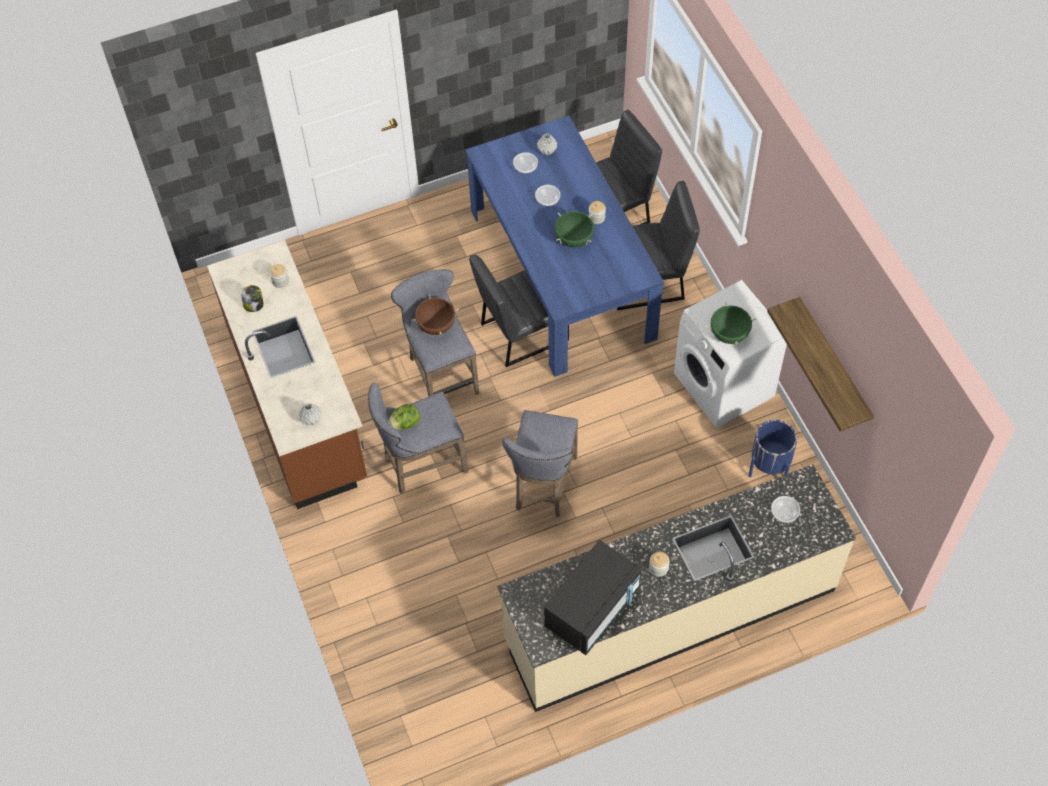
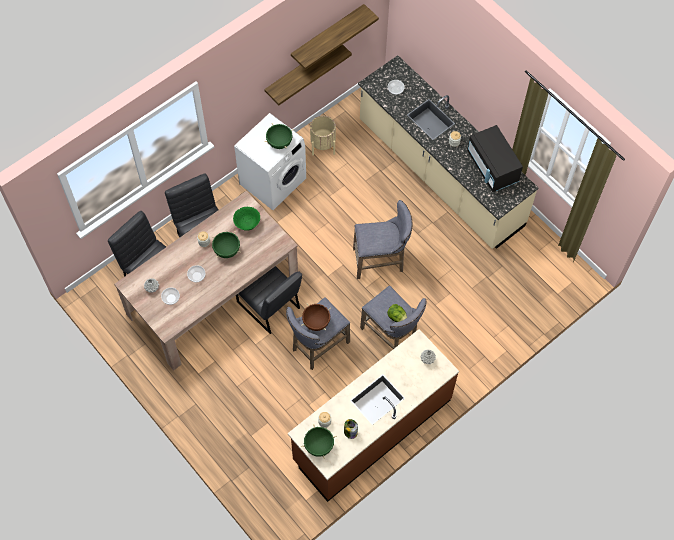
camera: 110 degrees left, 5 degrees up
(252, 267) = (318, 446): none -> green cooking pot
(561, 273) = (213, 295): blue dining table -> beige dining table
(592, 609) = (492, 167): black microwave -> black microwave turned 135 degrees counterclockwise
(607, 271) = (247, 224): none -> green bowl
(769, 465) = (323, 145): blue planter -> beige planter
(868, 383) = (327, 34): none -> shelf

